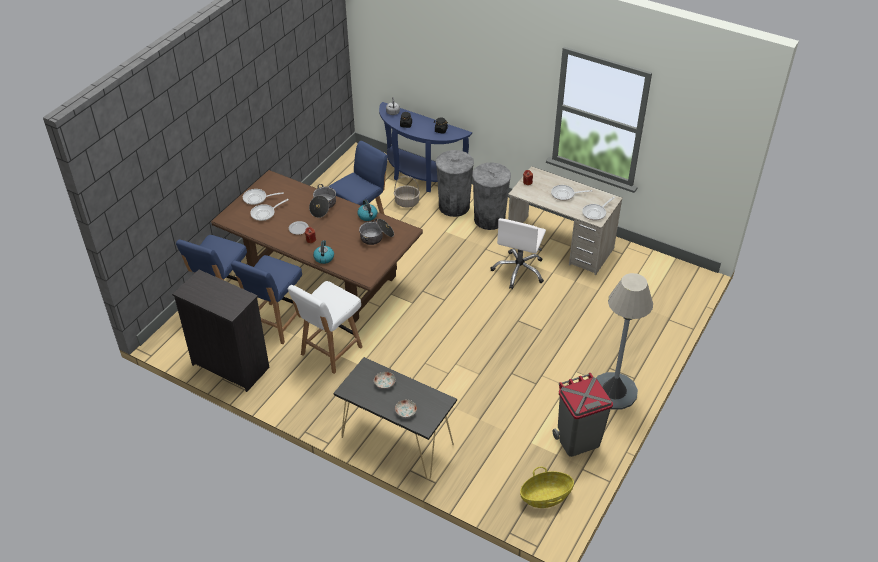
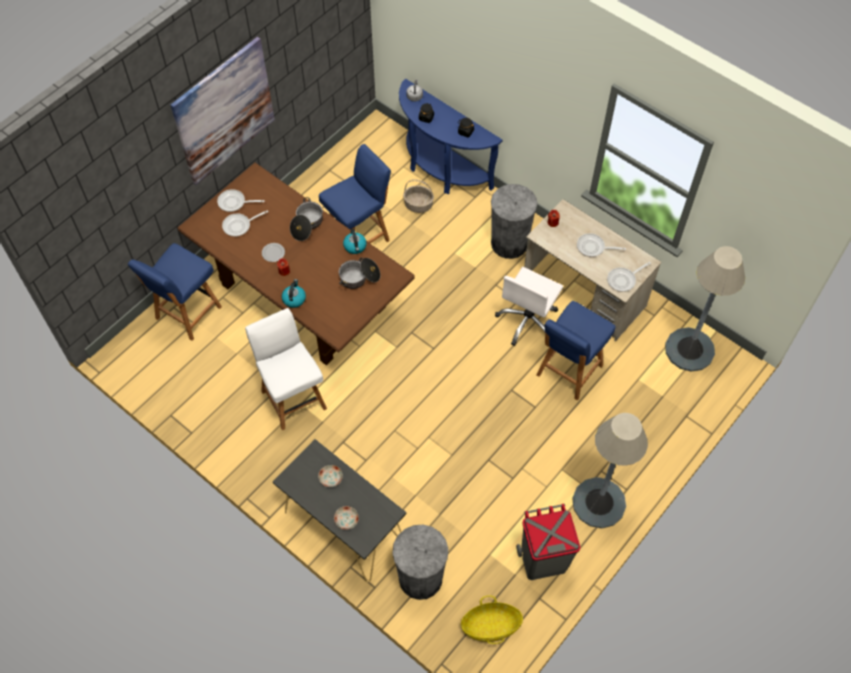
camera: 10 degrees right, 15 degrees up
(230, 365) = (182, 399): black dresser -> none
(245, 115) = (224, 111): none -> picture
(275, 324) = (239, 352): blue chair -> blue chair (568, 371)
(330, 351) = (293, 398): white chair -> white chair turned 105 degrees clockwise
(454, 206) = (472, 219): grey trash can -> grey trash can (420, 578)
(657, 273) = (689, 349): none -> grey floor lamp

